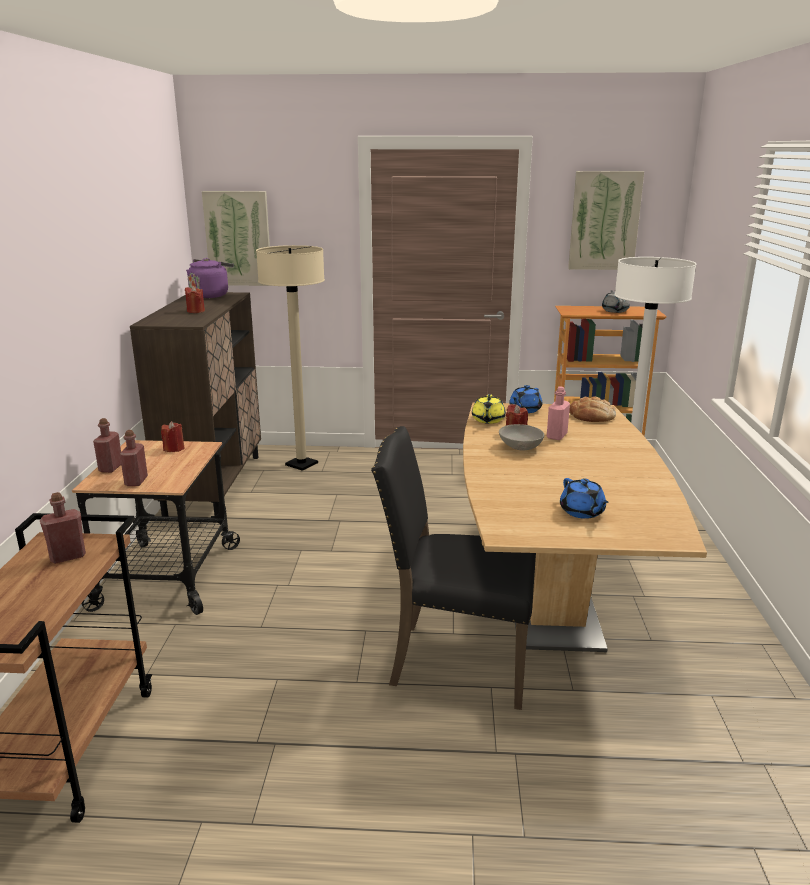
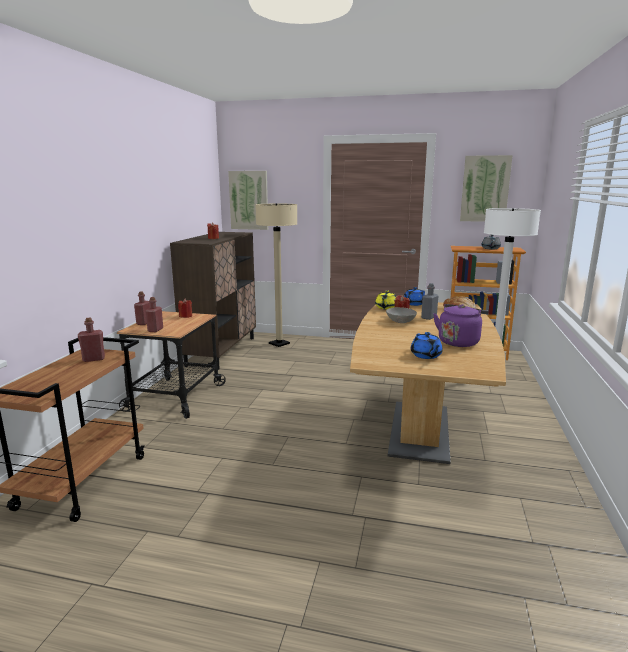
camera: 10 degrees right, 5 degrees down
(211, 295) = (228, 233): purple kettle -> purple kettle (459, 342)
(456, 661) = (343, 459): black chair -> none
(556, 436) = (429, 317): pink bottle -> grey bottle

